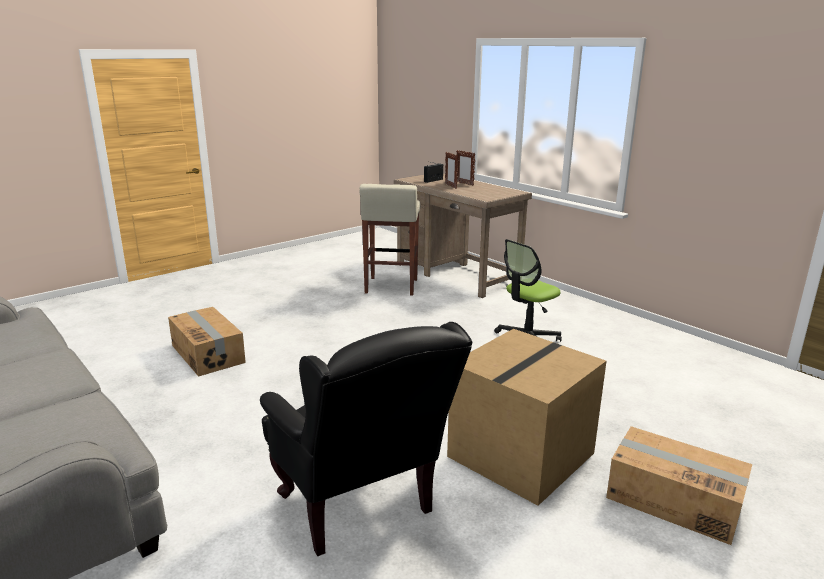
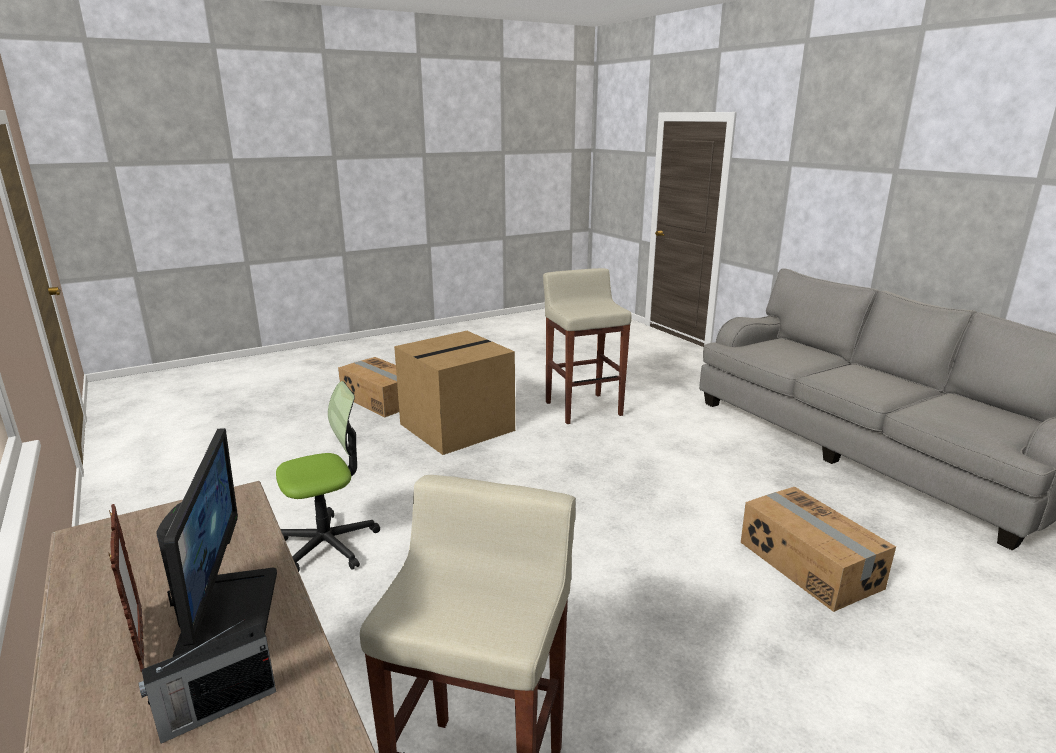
camera: 170 degrees left, 0 degrees up
(363, 513) = (583, 408): black armchair -> beige stool
(450, 186) = (226, 612): picture frame -> monitor

